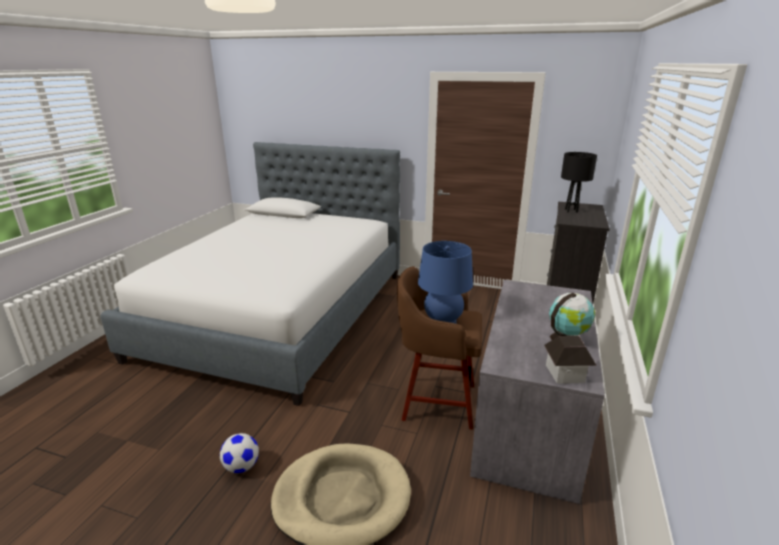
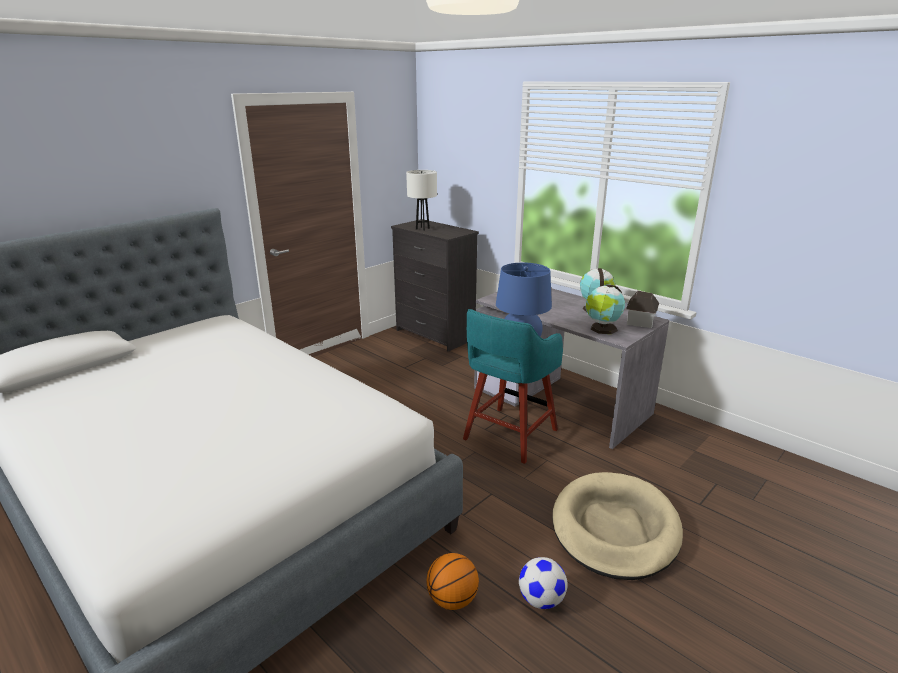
camera: 65 degrees left, 0 degrees up
(231, 422) = (452, 599): none -> basketball
(436, 401) = (508, 436): brown stool -> turquoise stool
(512, 351) = (602, 329): none -> globe
(571, 210) = (422, 229): black table lamp -> white table lamp

